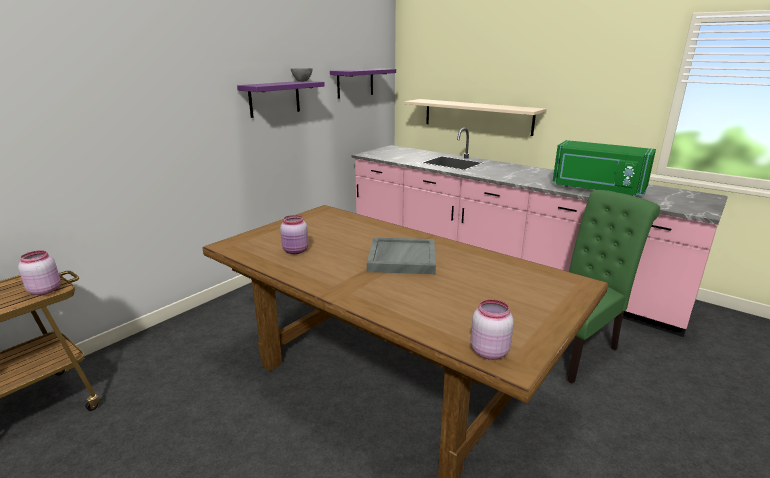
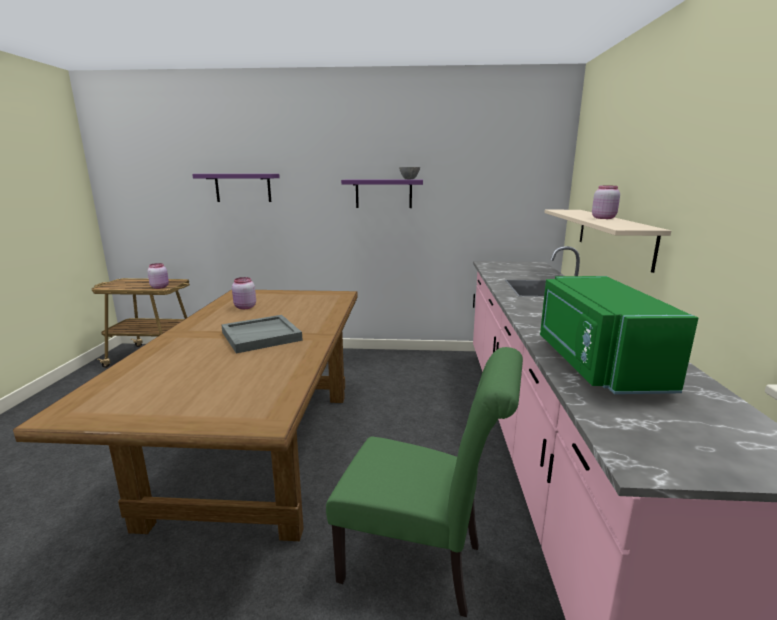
camera: 55 degrees right, 5 degrees down
(355, 83) = (495, 185): purple shelf -> purple shelf (243, 187)
(488, 351) = (84, 400): pink jar -> pink jar (603, 218)

